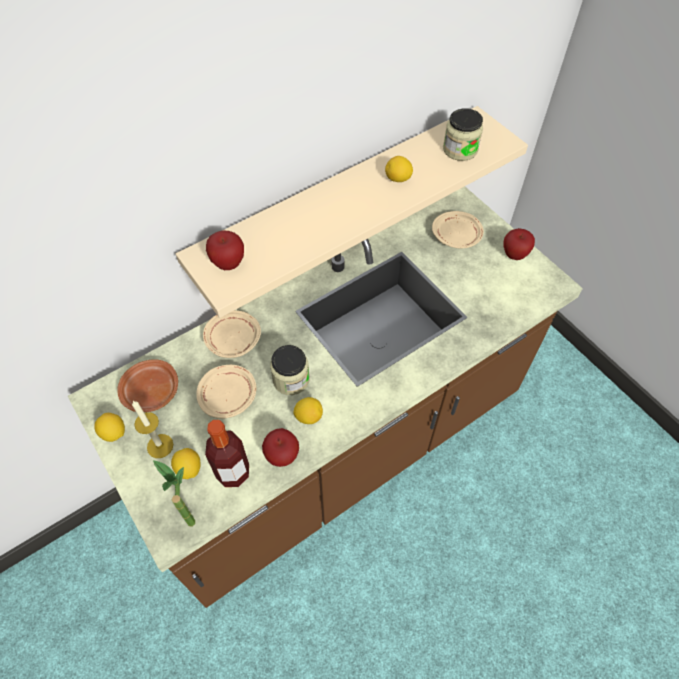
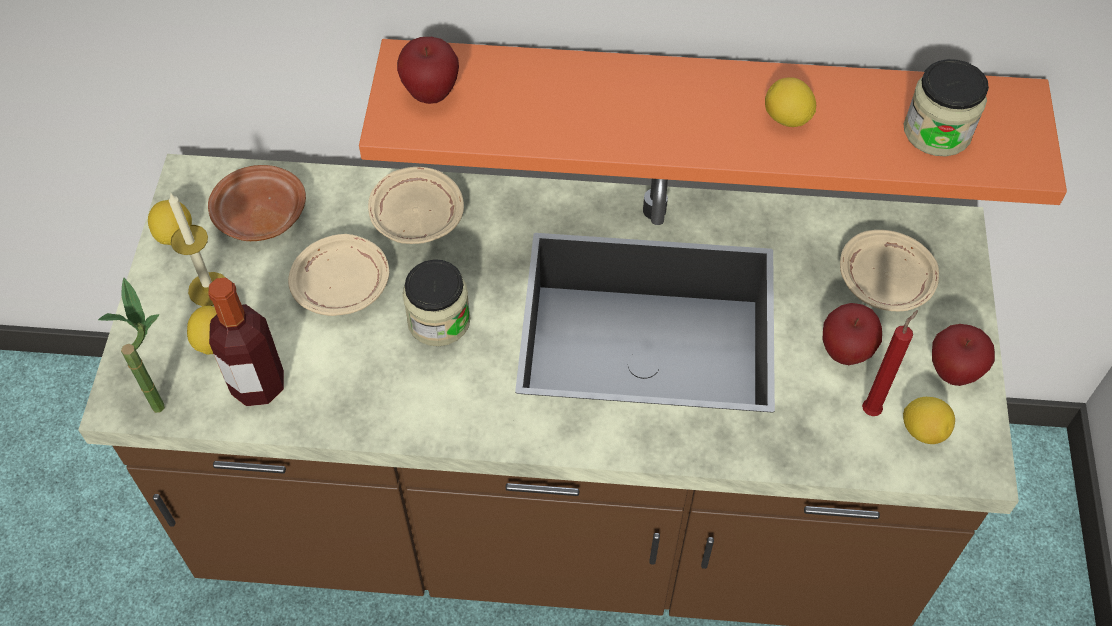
camera: 40 degrees right, 0 degrees up
(282, 456) = (333, 410): apple -> apple (845, 352)
(308, 416) = (414, 385): lemon -> lemon (923, 430)
(340, 200) = (704, 105): beige shelf -> orange shelf
(501, 289) = (872, 409): none -> red candle

